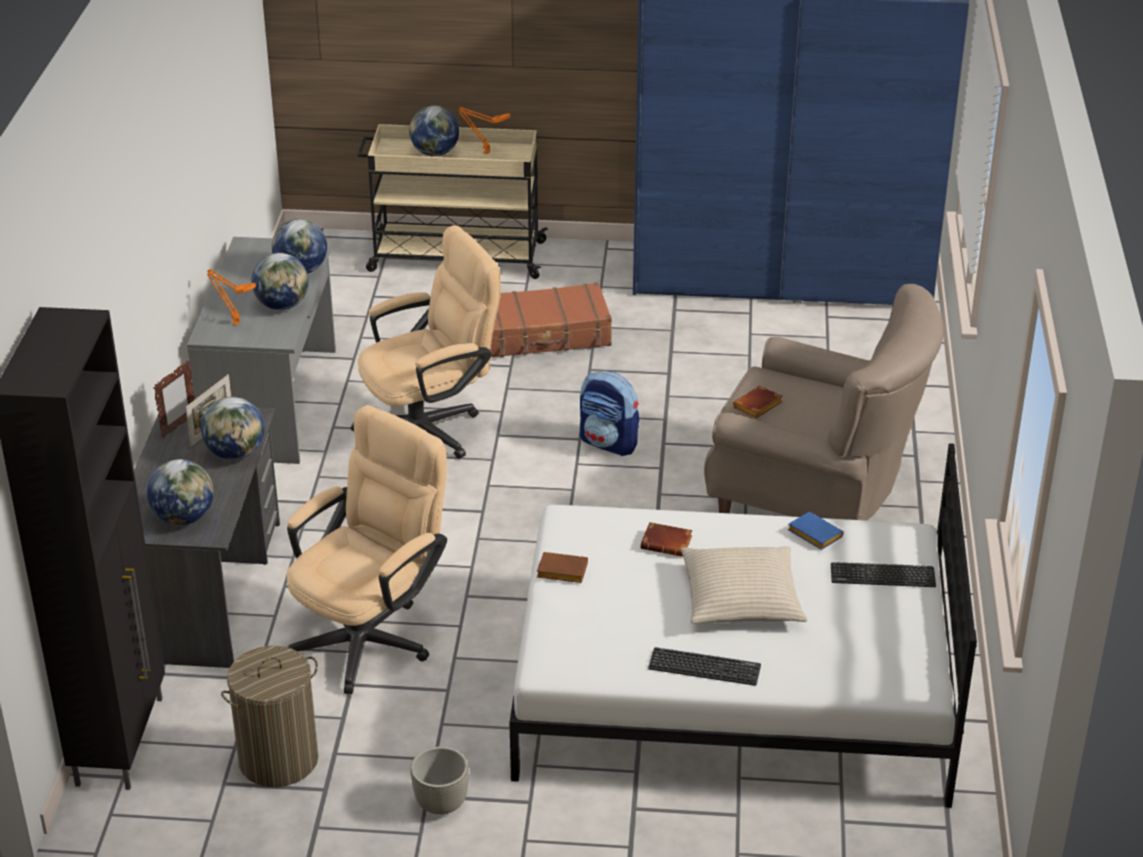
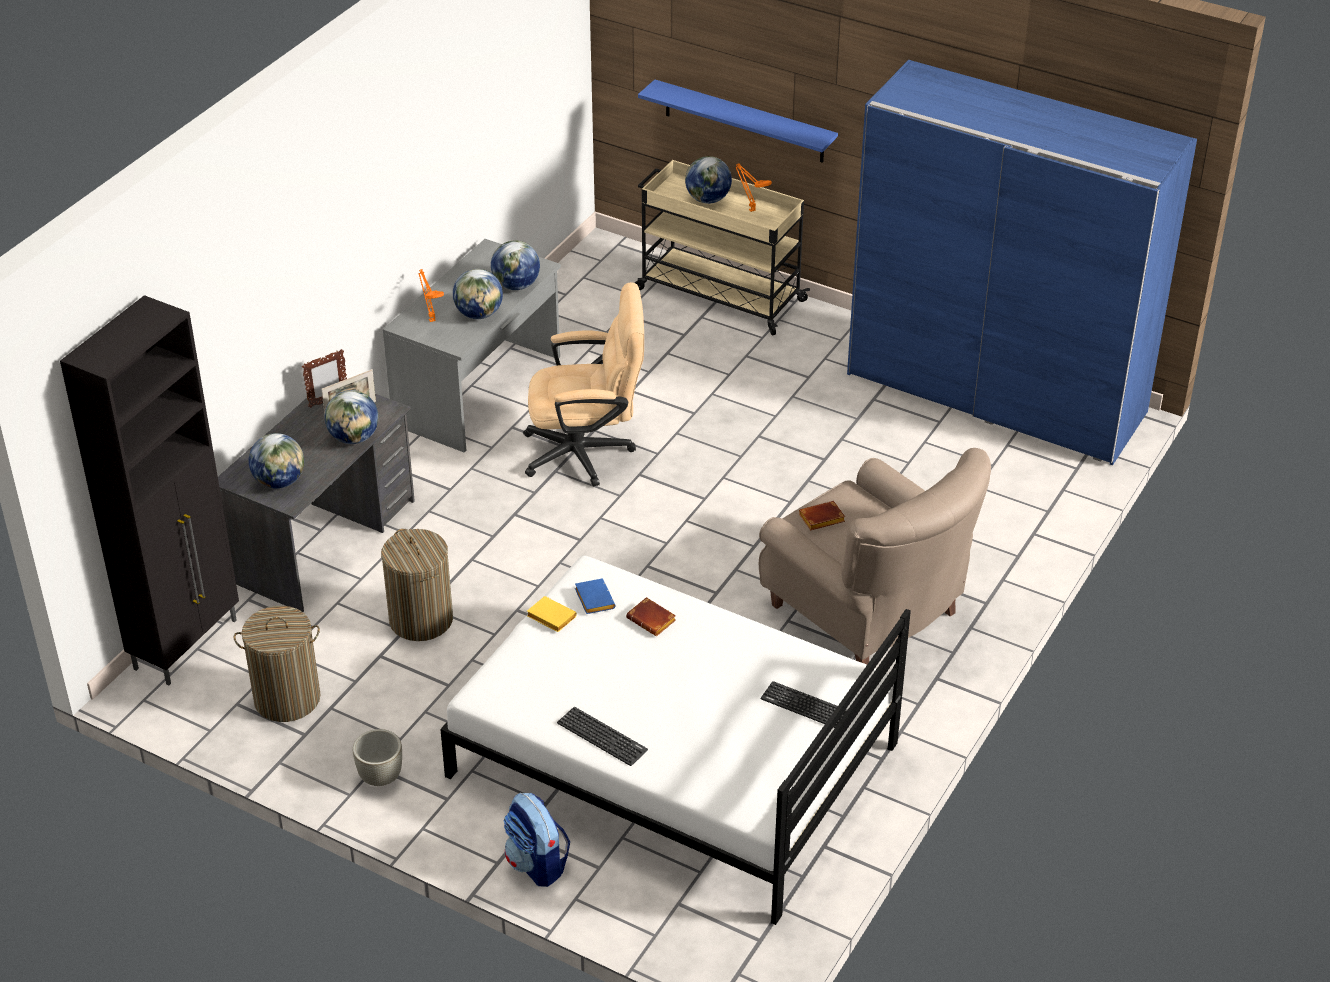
camera: 25 degrees right, 5 degrees up
(371, 635) = (421, 620): beige office chair -> laundry basket
(456, 62) = (744, 121): none -> blue shelf
(543, 335) = (742, 391): brown suitcase -> none
(560, 572) = (549, 617): brown book -> yellow book
(609, 443) = (727, 510): backpack -> backpack (537, 864)
(741, 598) = (676, 687): beige pillow -> none
(813, 534) = (778, 651): blue book -> blue book (593, 599)

